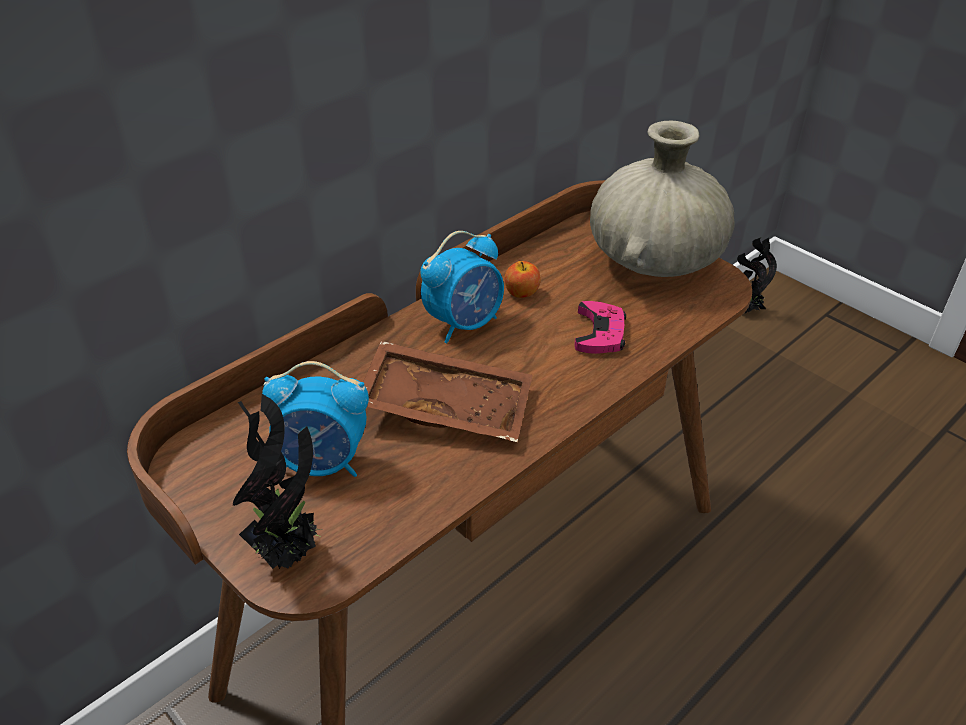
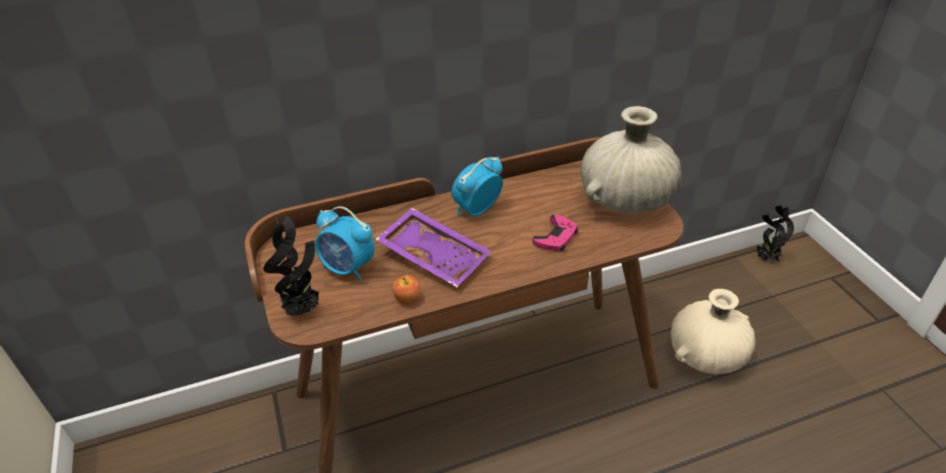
camera: 25 degrees right, 0 degrees up
(447, 405) = (435, 255): brown tray -> purple tray
(464, 324) = (476, 210): alarm clock -> alarm clock turned 150 degrees clockwise
(521, 293) = (524, 200): apple -> apple (407, 298)
(742, 449) = (706, 354): none -> beige vase

